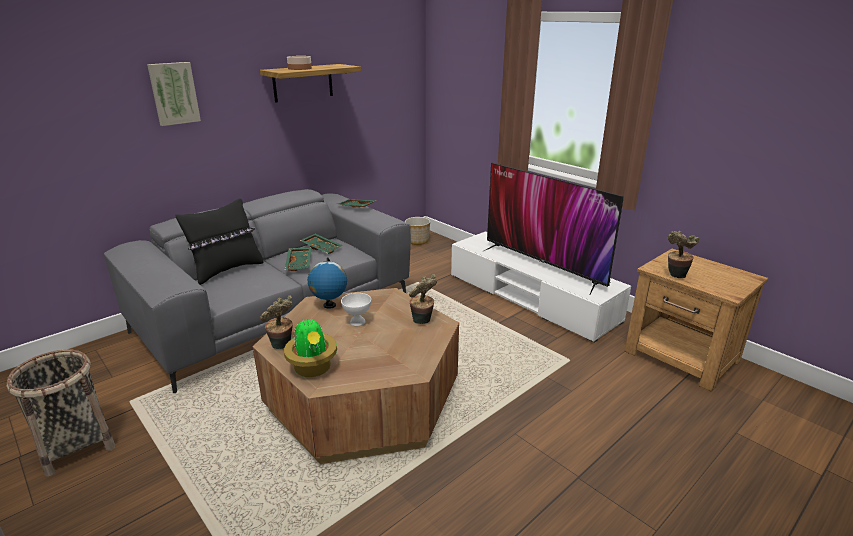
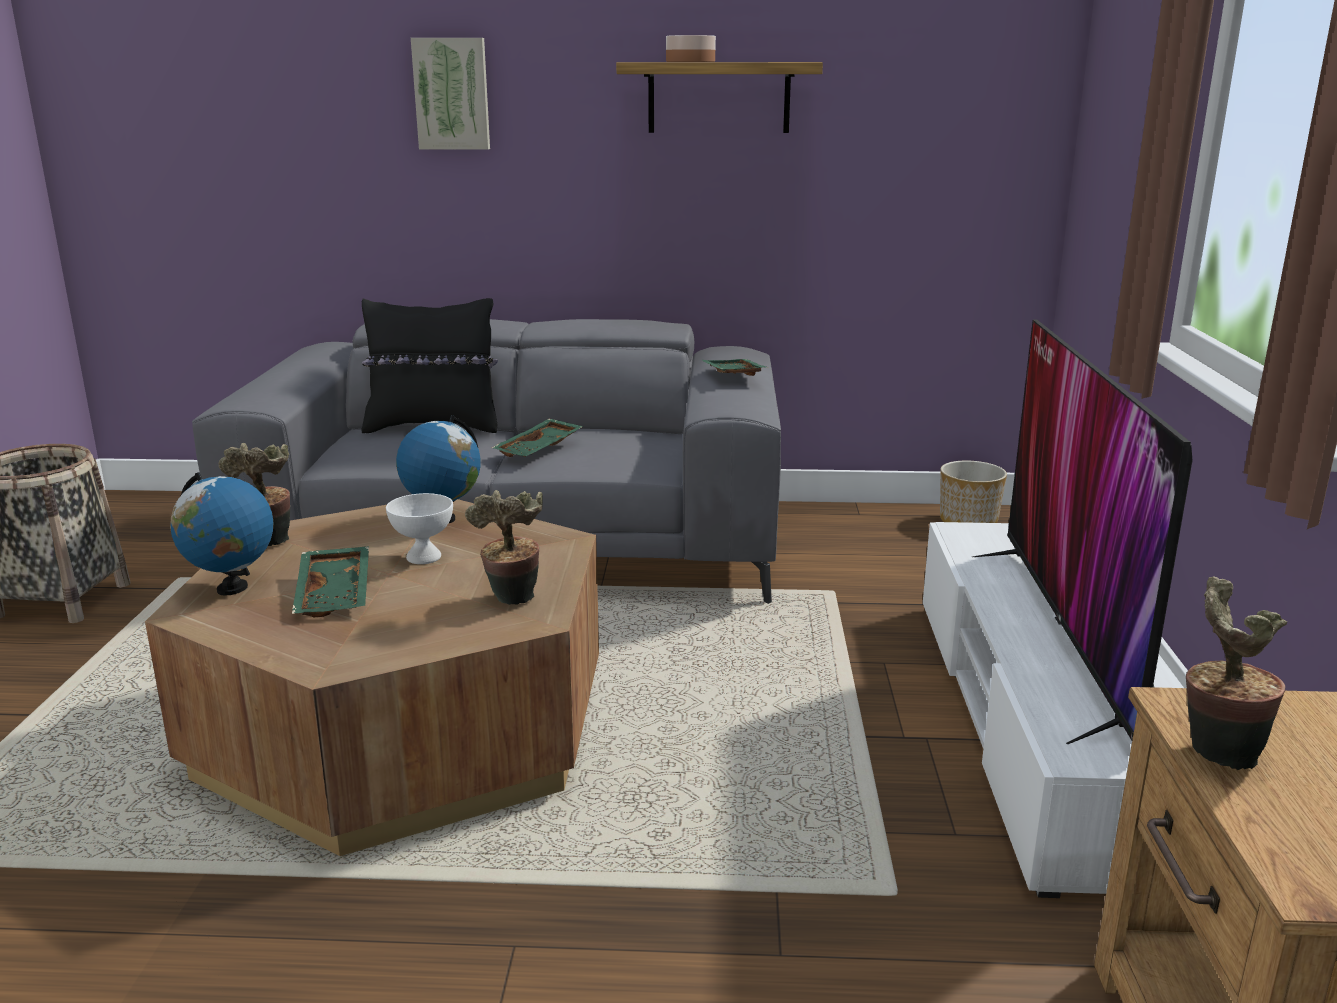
camera: 45 degrees right, 5 degrees down
(313, 369) = (231, 589): potted plant -> globe
(322, 248) = (619, 438): green tray -> green tray (336, 594)

